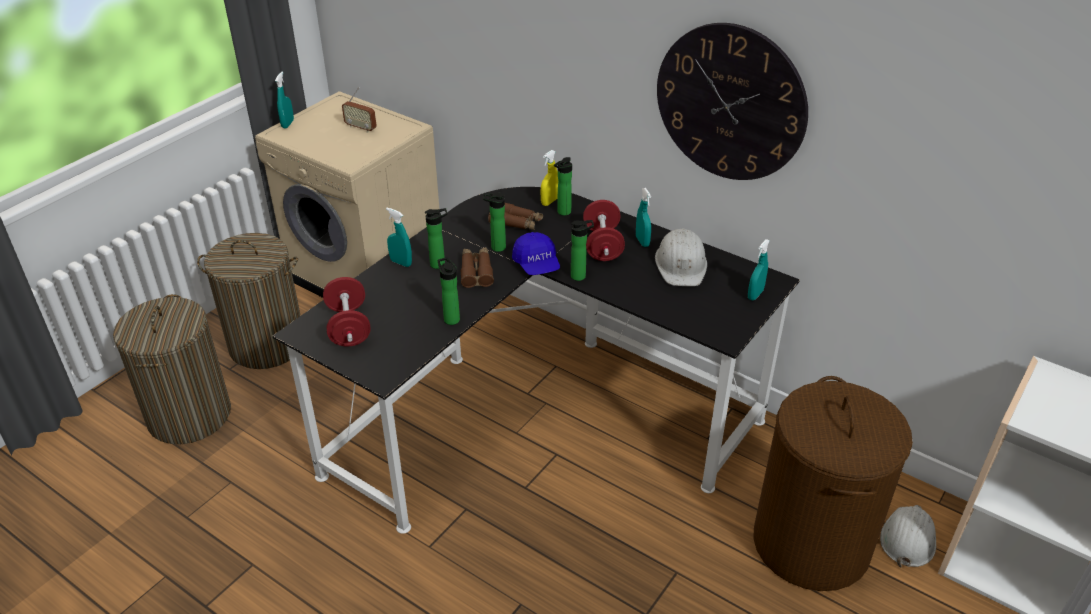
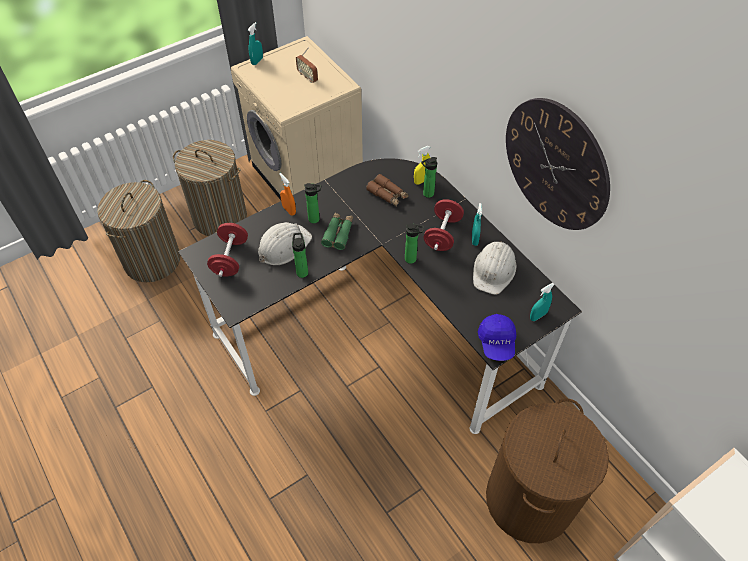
camera: 20 degrees right, 15 degrees up
(401, 262) = (289, 210): turquoise spray bottle -> orange spray bottle
(476, 272) = (338, 233): brown binoculars -> green binoculars
(496, 247) = (362, 215): bottle -> none
(537, 265) = (384, 239): blue cap -> blue cap (497, 342)
(908, 538) = (605, 520): white hard hat -> white hard hat (283, 246)

